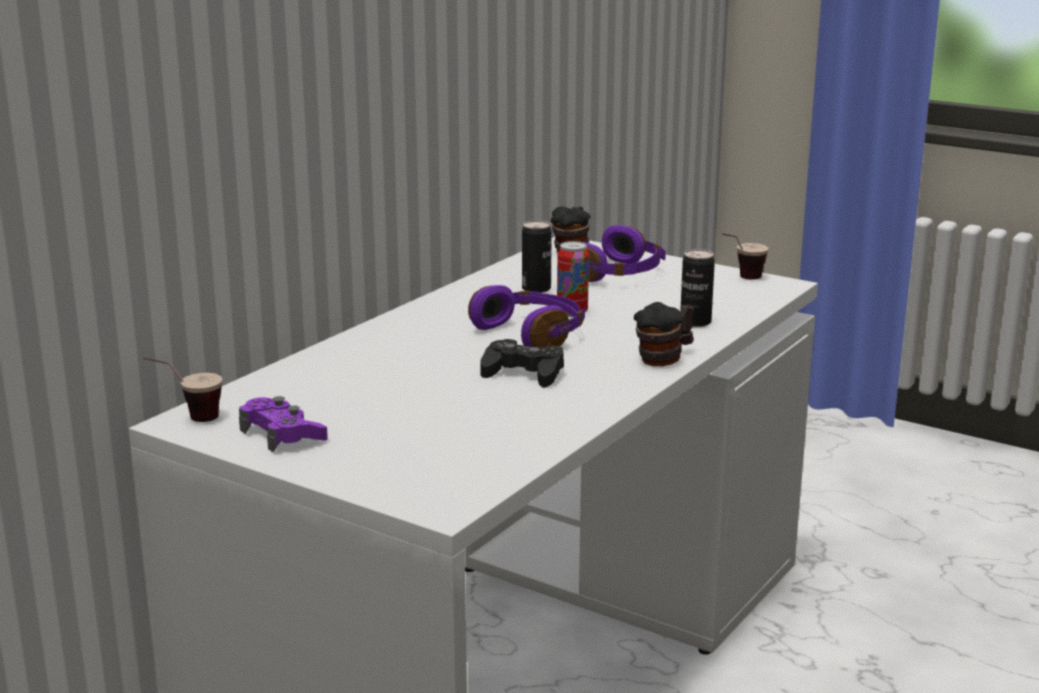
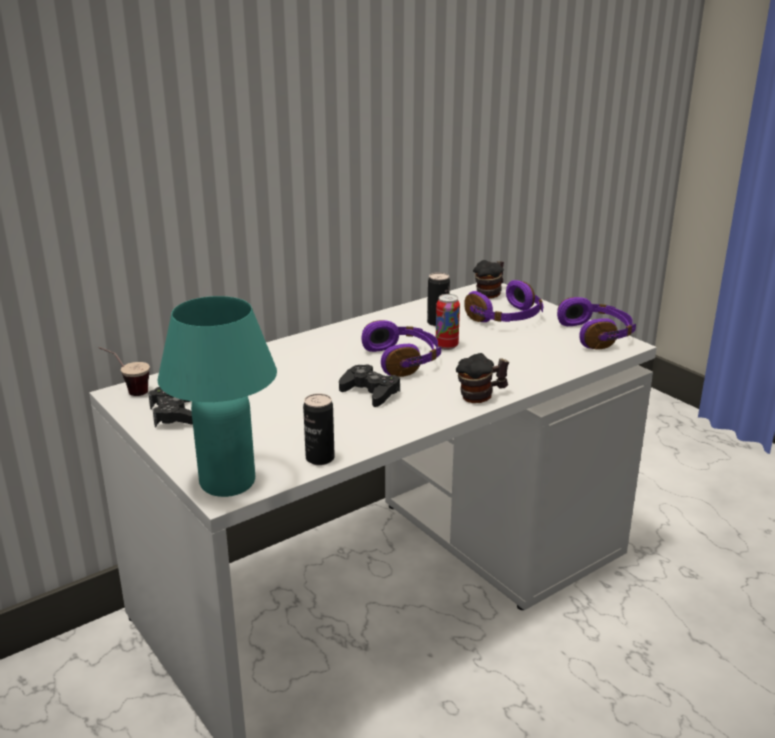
camera: 20 degrees right, 5 degrees up
(282, 434) = (173, 414): purple game controller -> black game controller
(436, 494) = (227, 483): none -> turquoise table lamp
(695, 322) = (530, 368): can -> can (320, 458)
(741, 279) = (597, 335): cup -> purple headphones

